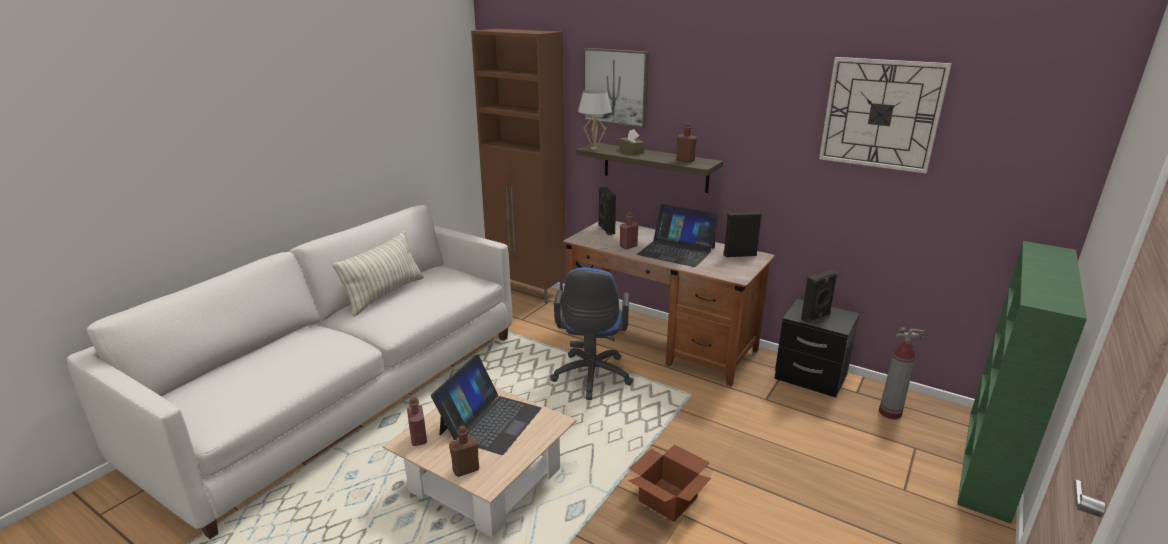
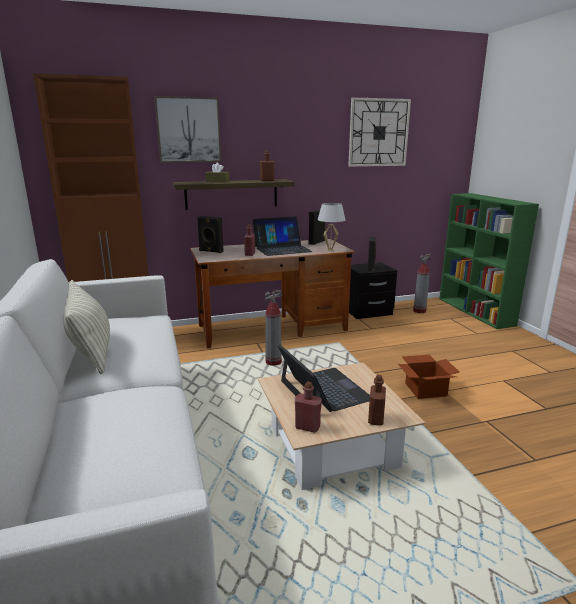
camera: 50 degrees left, 5 degrees down
(591, 378) = (273, 362): blue office chair -> fire extinguisher
(594, 148) = (187, 183): white table lamp -> white table lamp (330, 250)

